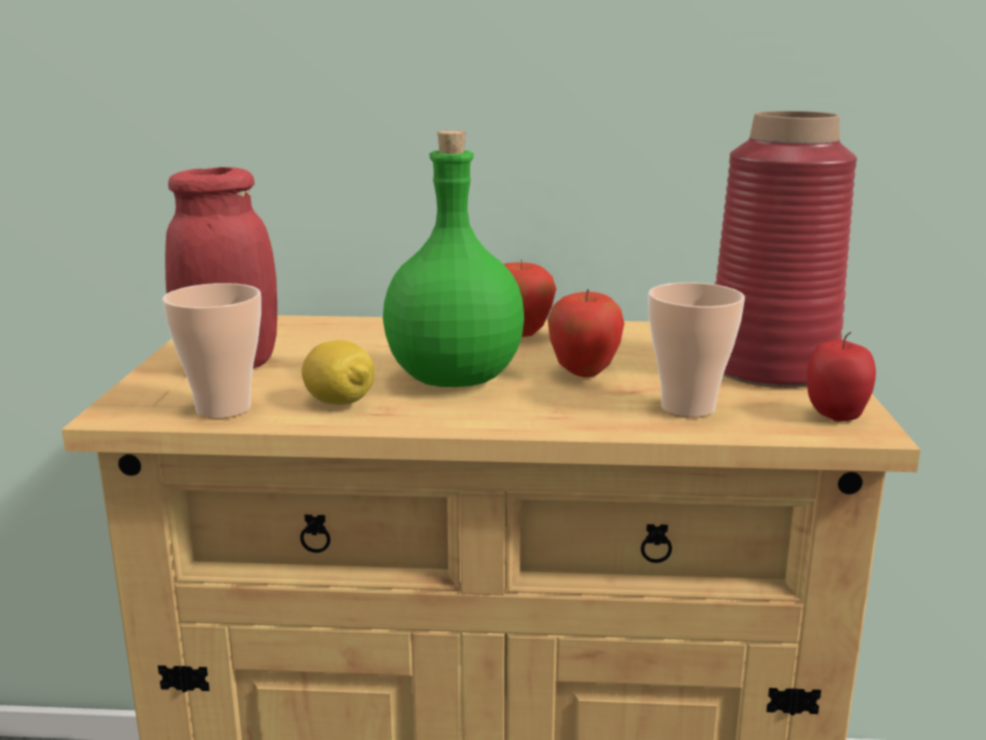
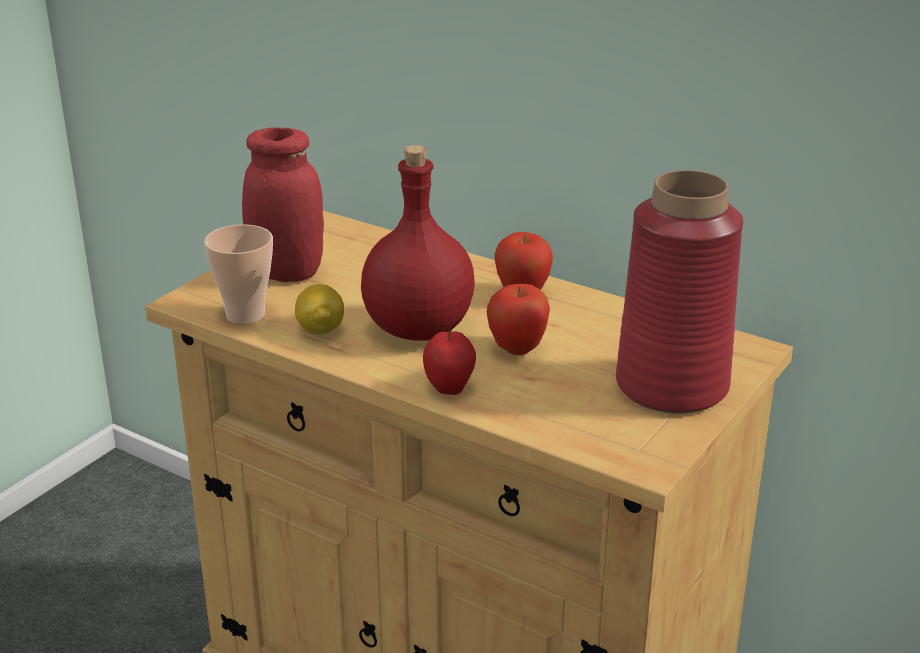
camera: 30 degrees right, 10 degrees up
(453, 380) = (417, 330): green bottle -> red bottle
(688, 407) = (547, 406): cup -> none
(835, 416) = (646, 447): apple -> apple (449, 388)

